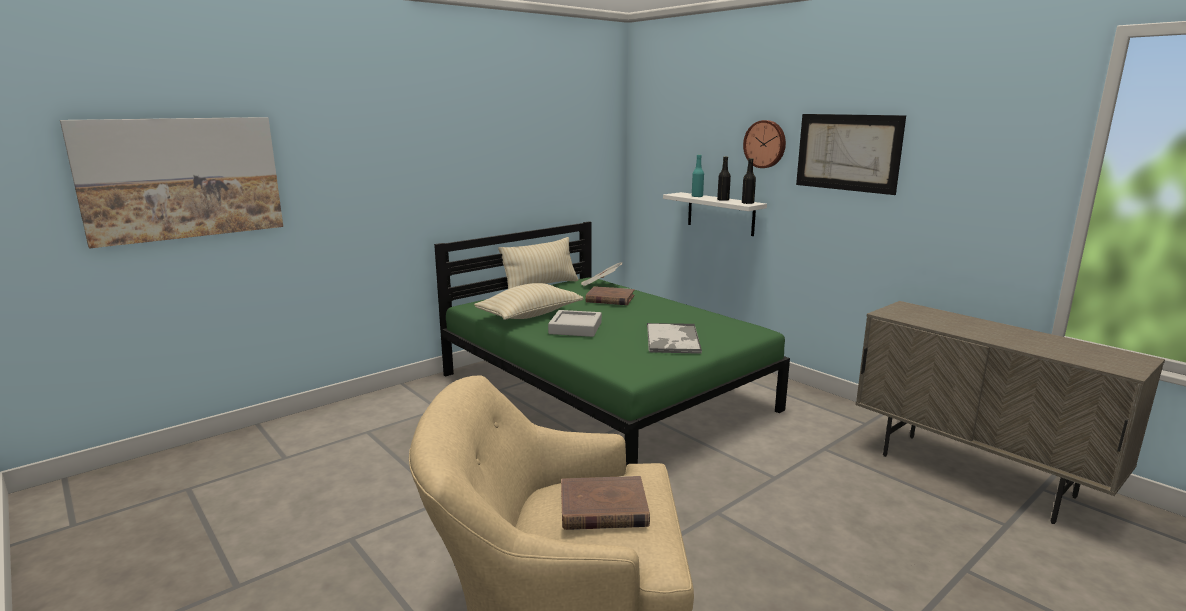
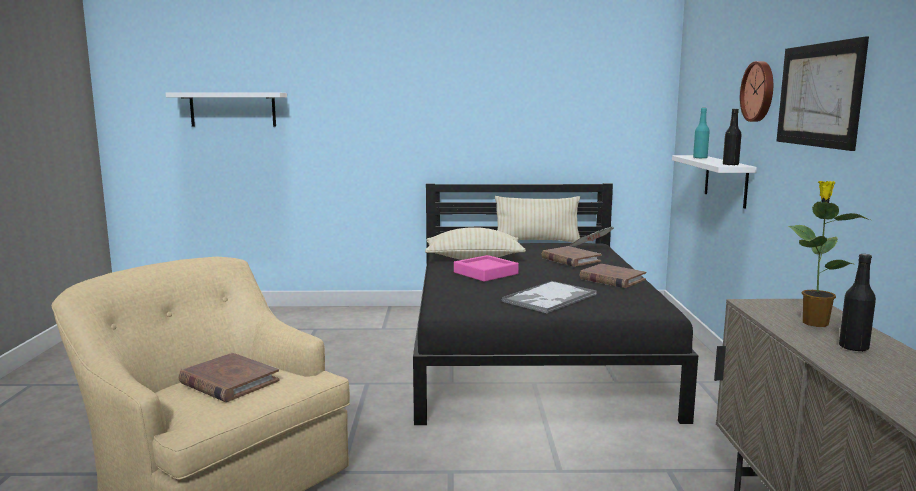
camera: 40 degrees right, 5 degrees down
(182, 178) = (233, 109): picture -> white shelf
(575, 328) = (485, 273): grey tray -> pink tray
(604, 391) = (531, 353): green bed -> black bed
(673, 310) = (612, 279): none -> brown book
(723, 200) = (715, 161): black bottle -> black bottle (853, 348)
(940, 319) = (814, 322): none -> potted plant

